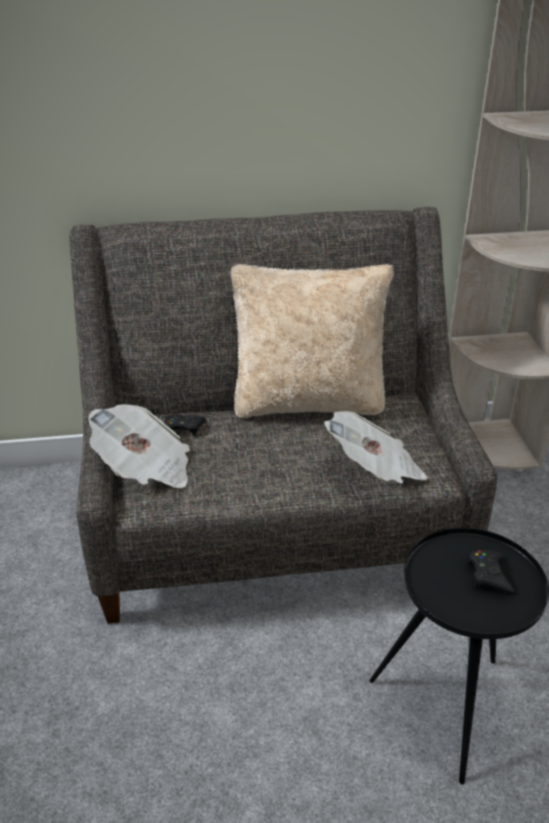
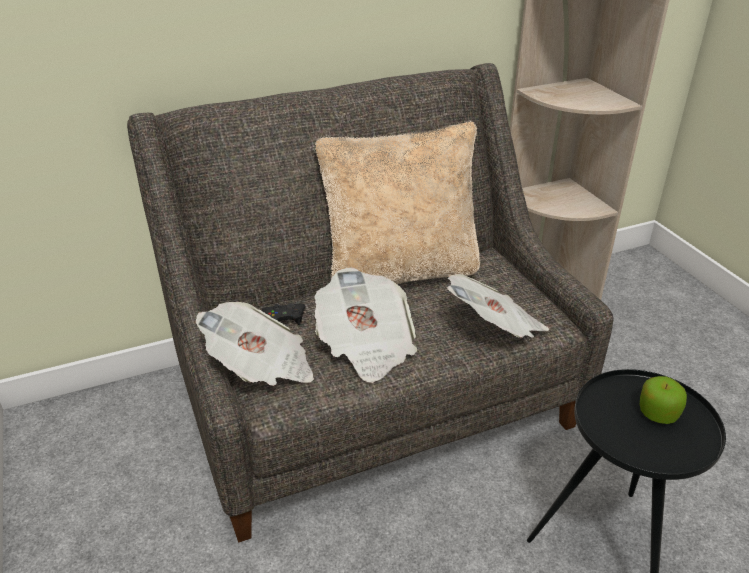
camera: 15 degrees left, 0 degrees up
(245, 465) = (366, 346): none -> newspaper
(489, 575) = (658, 413): black game controller -> apple

